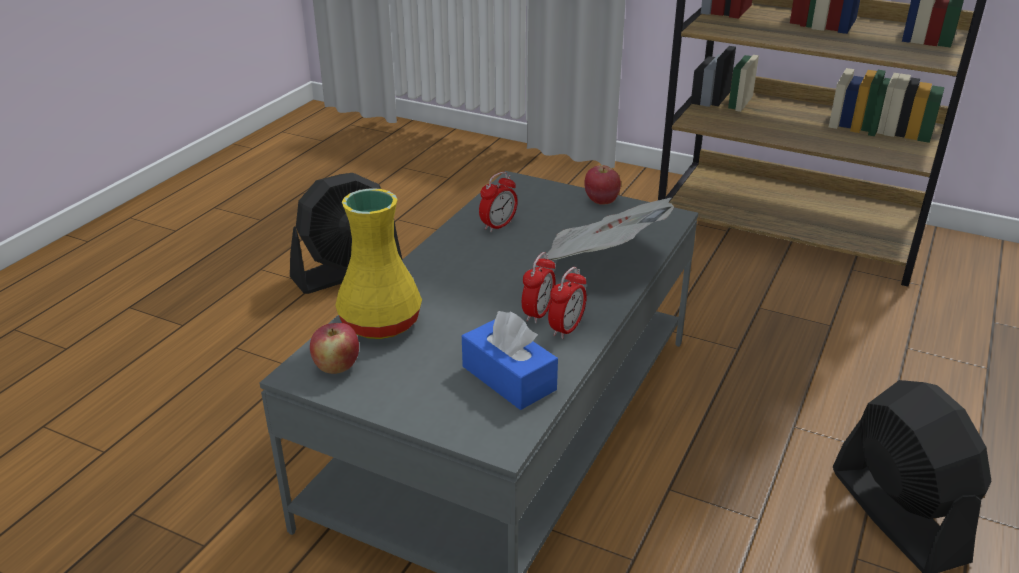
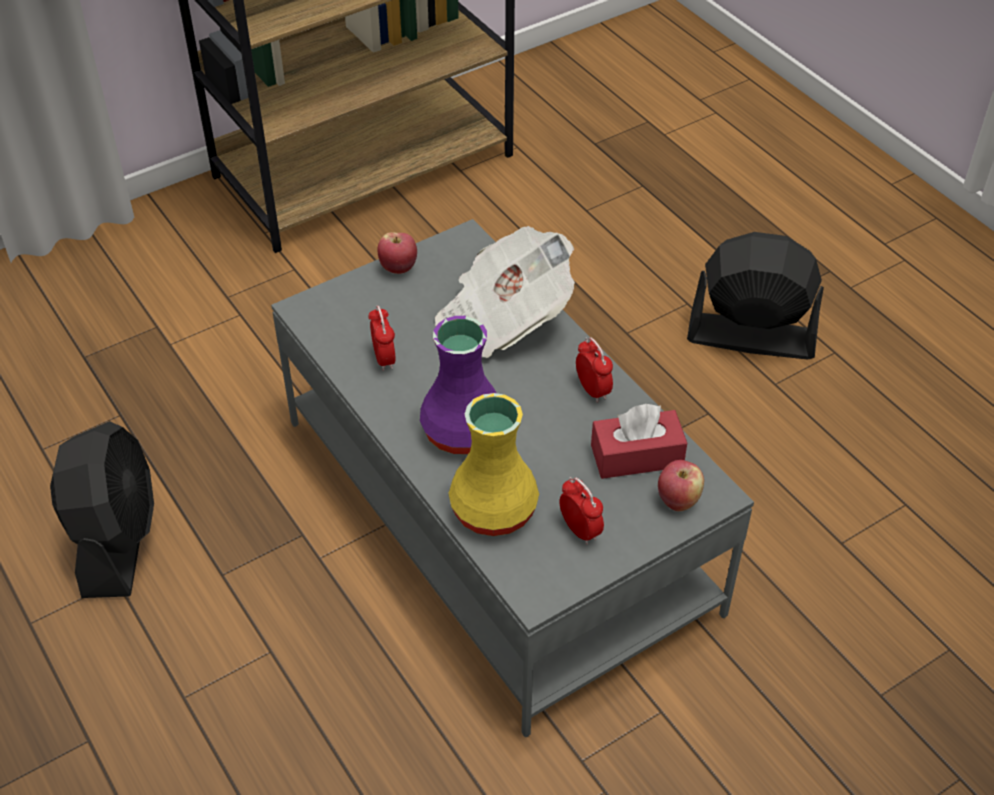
camera: 60 degrees left, 15 degrees up
(336, 367) = (544, 565): apple -> apple (678, 500)
(452, 282) = (462, 433): none -> purple vase
(509, 378) = (637, 456): blue tissue box -> red tissue box
(538, 313) = (557, 397): alarm clock -> alarm clock (580, 530)

